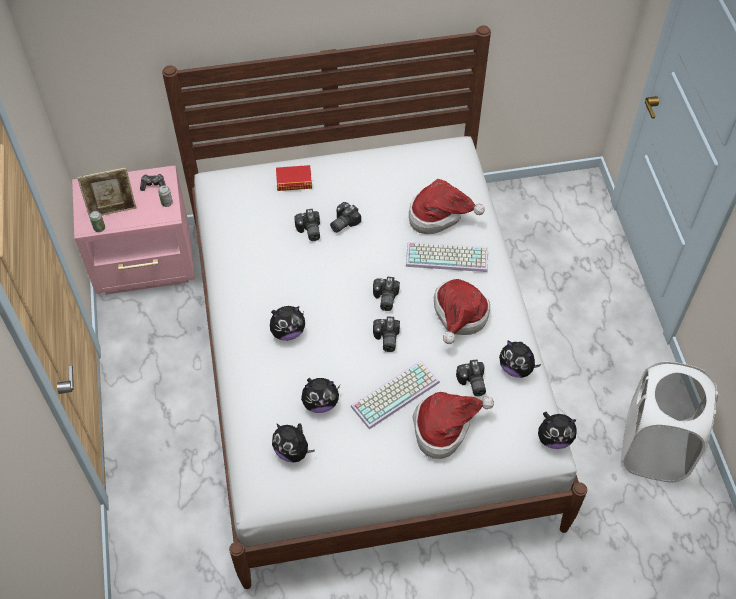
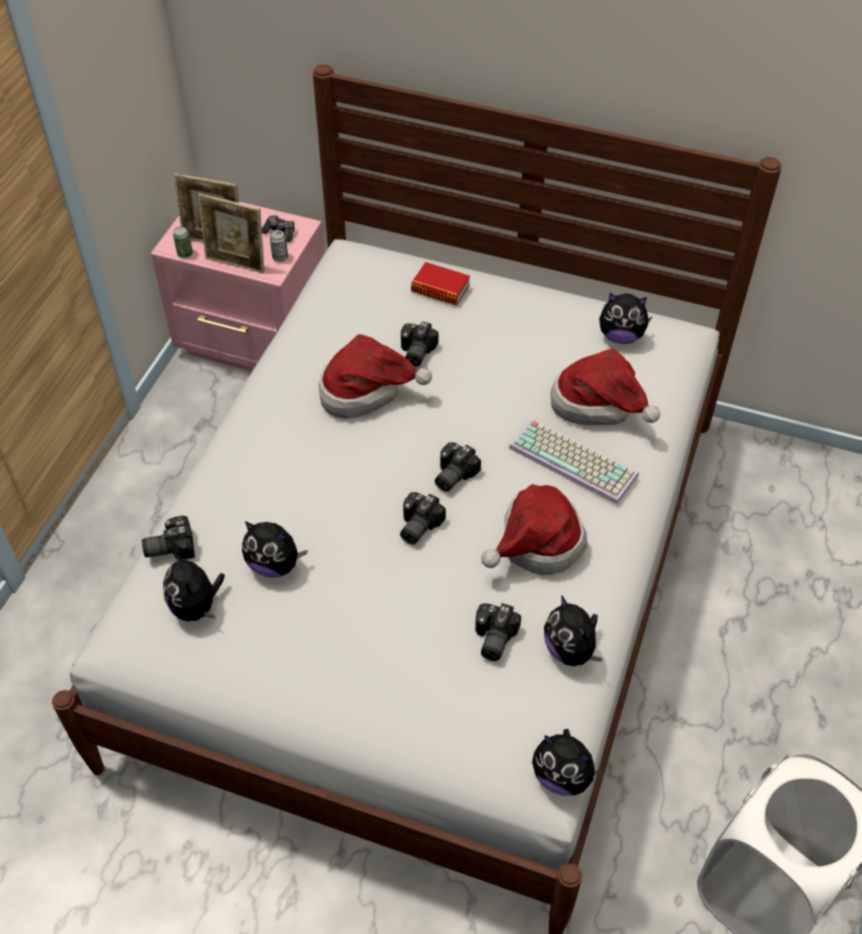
camera: 30 degrees right, 5 degrees down
(140, 220) = (236, 263): none -> picture frame
(287, 332) = (299, 459): plush toy -> plush toy (621, 336)
(342, 222) = (465, 360): camera -> camera (170, 546)
(395, 392) = (379, 599): keyboard -> none
(444, 428) = (412, 679): hat -> hat (366, 391)

